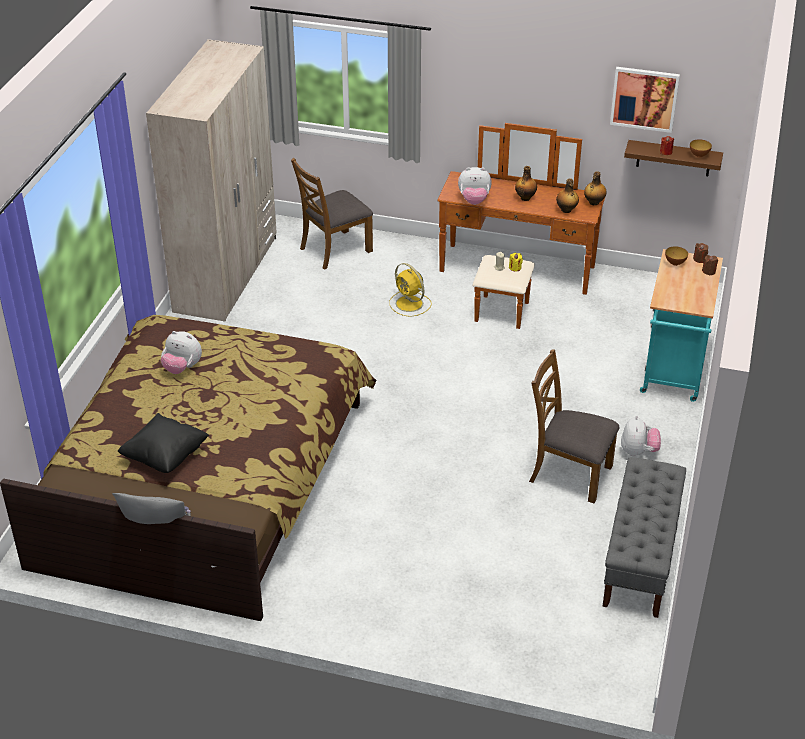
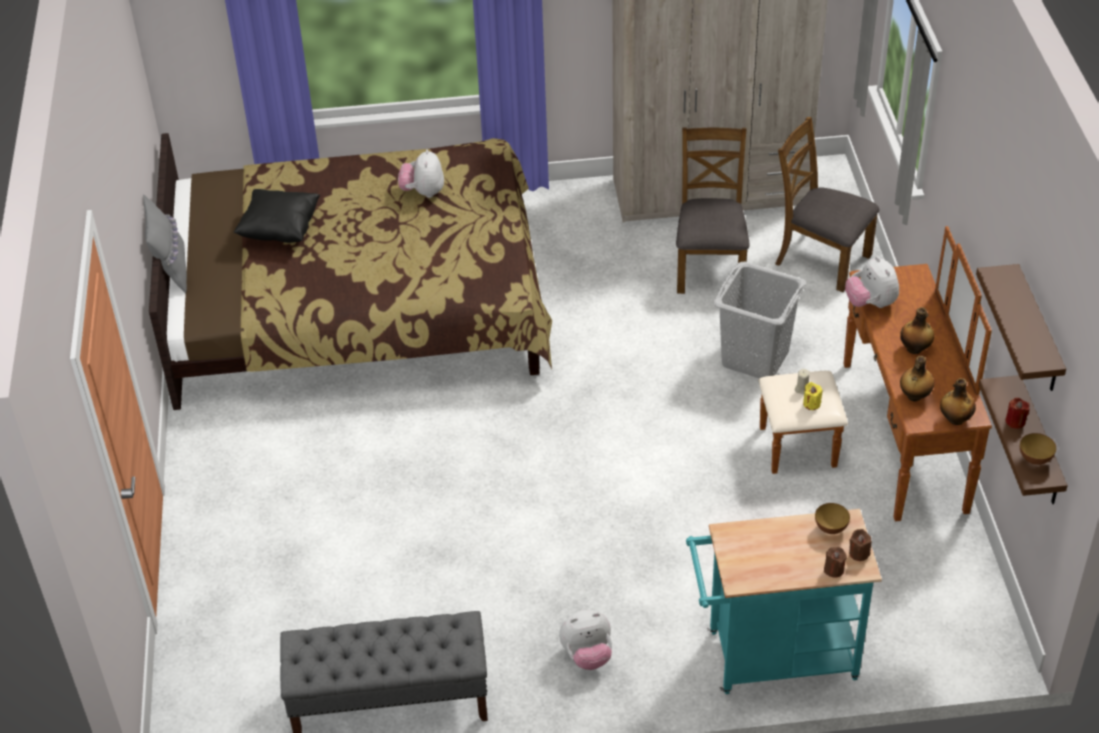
camera: 70 degrees right, 5 degrees up
(410, 304) = (755, 358): yellow fan -> grey laundry basket
(569, 474) = (510, 596): brown chair -> brown chair (710, 267)
(644, 98) = (1038, 332): picture -> brown shelf

